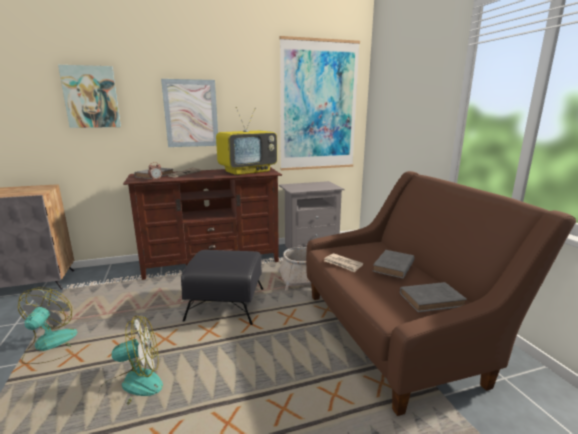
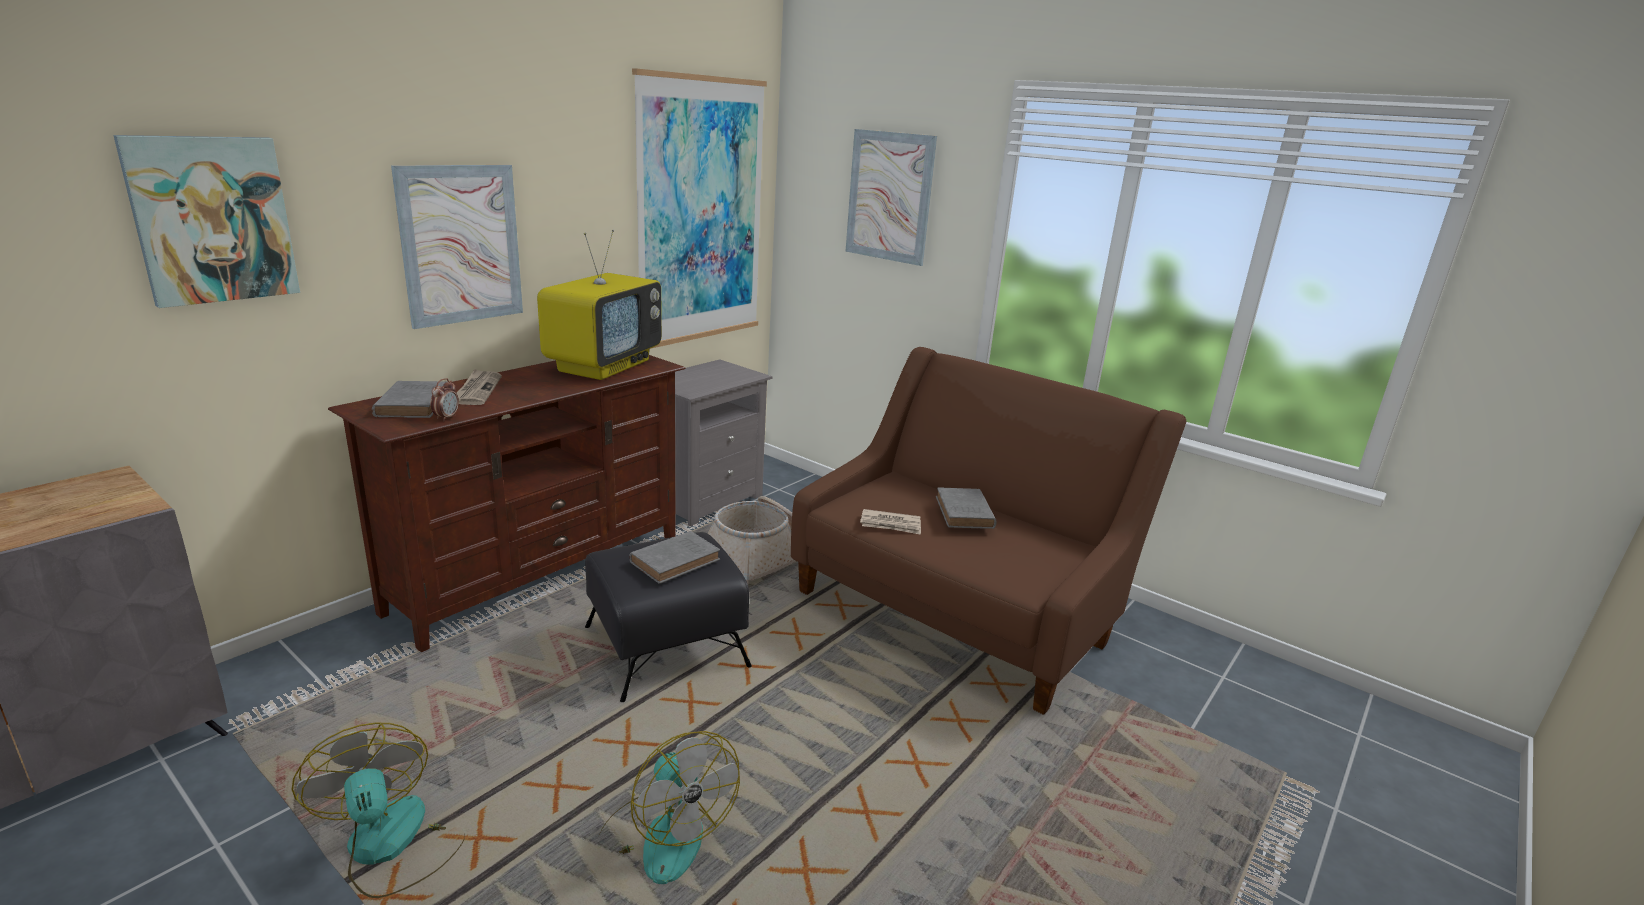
camera: 35 degrees left, 5 degrees up
(131, 386) = (663, 834): fan -> fan turned 105 degrees clockwise
(411, 89) = (889, 197): none -> picture
(432, 299) = (1046, 550): grey book -> grey book (677, 560)

